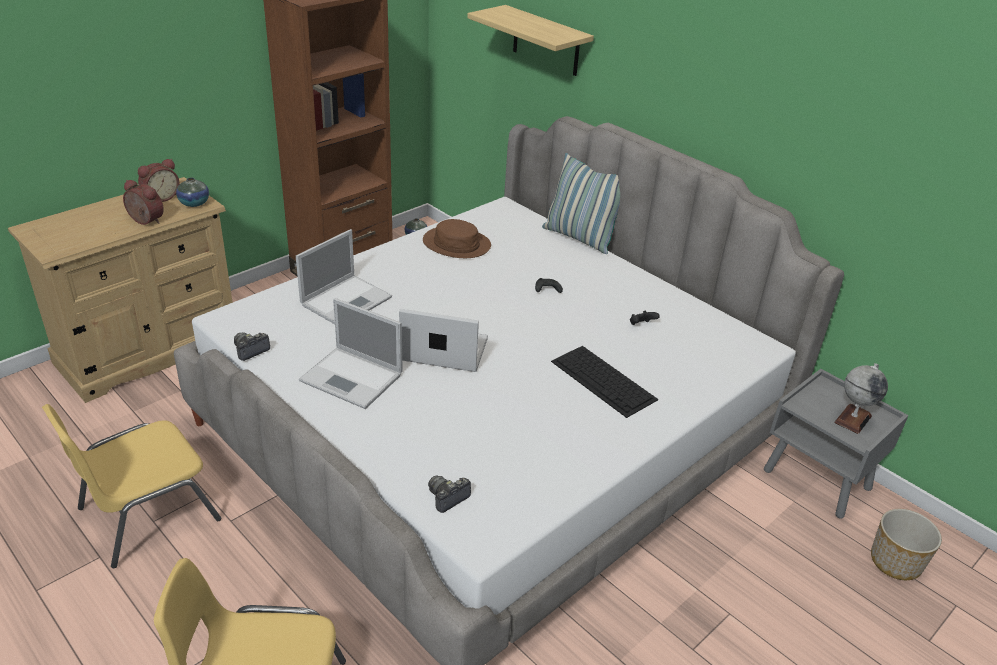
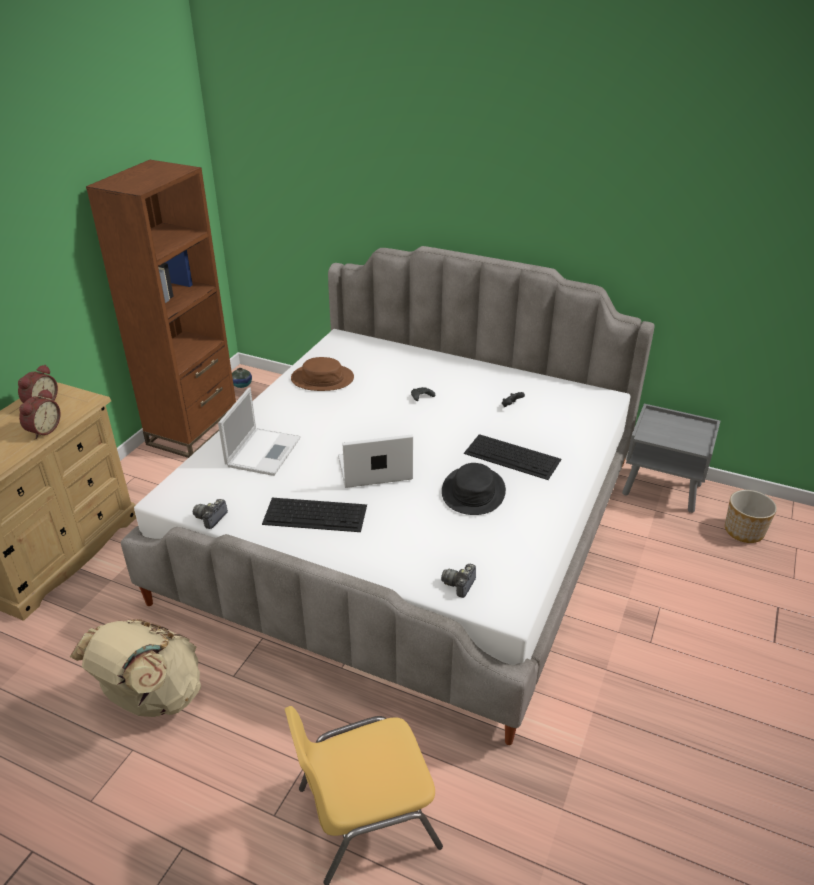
camera: 20 degrees left, 0 degrees up
(144, 221) = (43, 430): alarm clock -> alarm clock turned 105 degrees clockwise
(146, 514) = (151, 697): yellow chair -> beige backpack
(194, 203) = (78, 401): vase -> none
(353, 378) = (316, 514): laptop -> keyboard
(532, 405) = (473, 492): none -> black hat
(546, 41) = (347, 187): shelf -> none
(579, 238) = (417, 348): pillow -> none
(853, 419) = (686, 434): globe -> none

